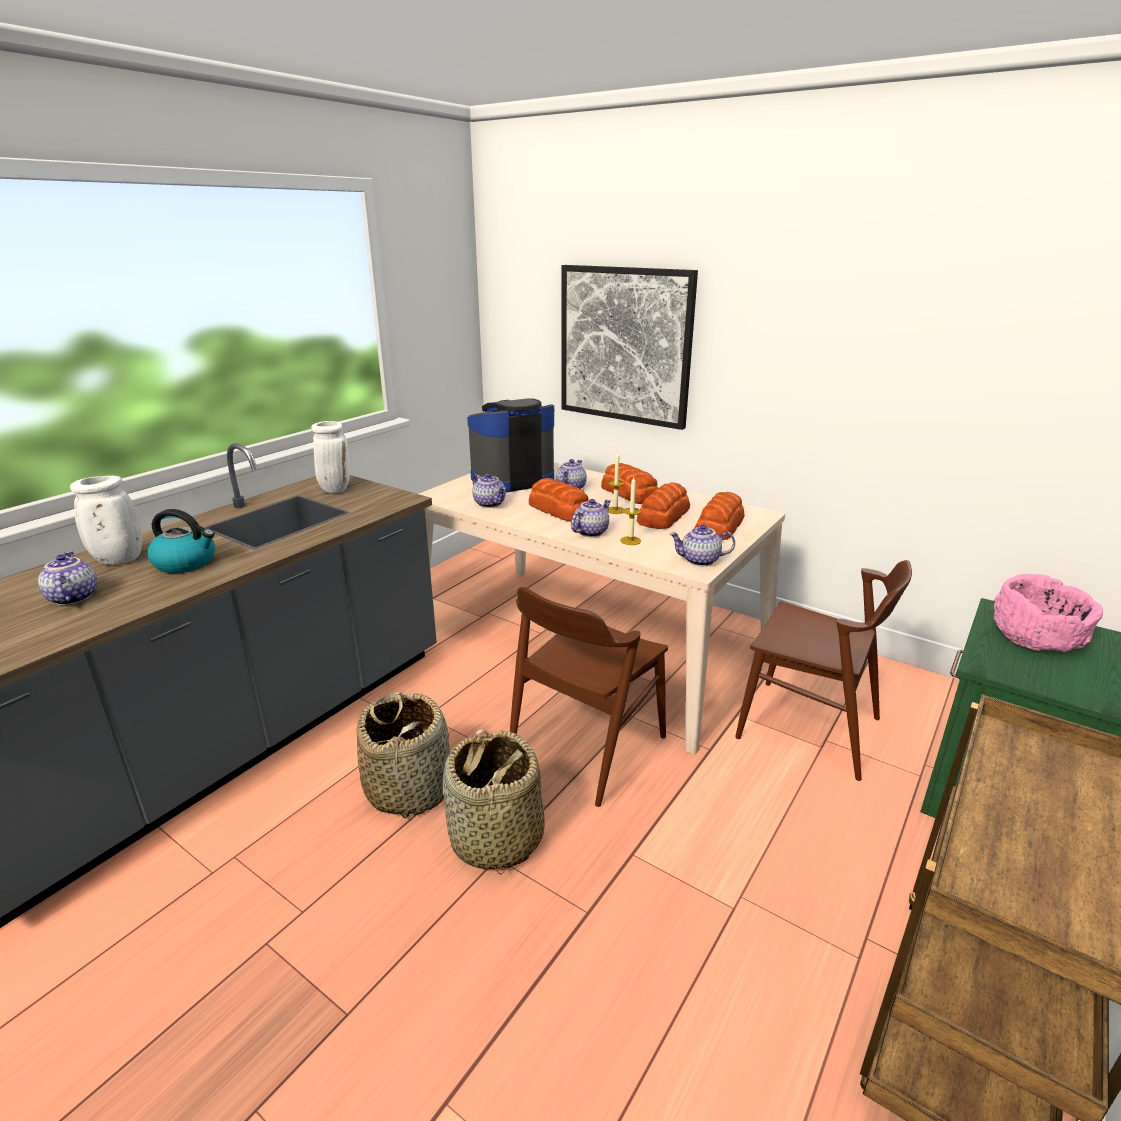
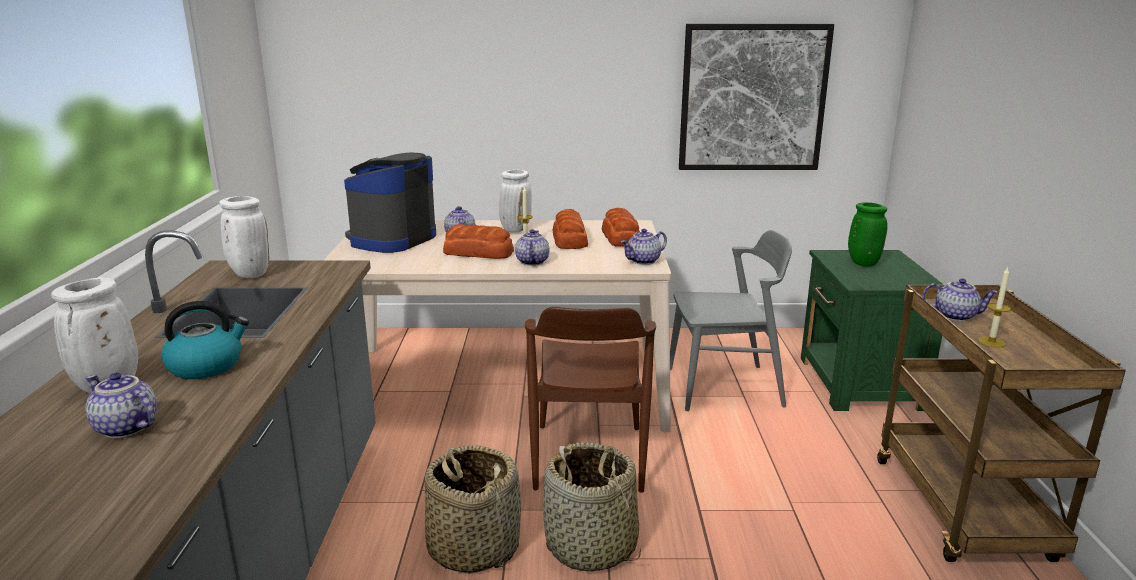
camera: 35 degrees left, 5 degrees down
(490, 504) = (406, 261): teapot -> teapot (955, 315)
(625, 345) = (454, 97): picture -> picture (752, 98)
(629, 493) = (515, 229): bread -> white vase
(630, 540) = (573, 260): candle -> candle (991, 342)
(809, 728) = (725, 387): brown chair -> grey chair
(1035, 638) = (862, 263): pink bowl -> green vase

